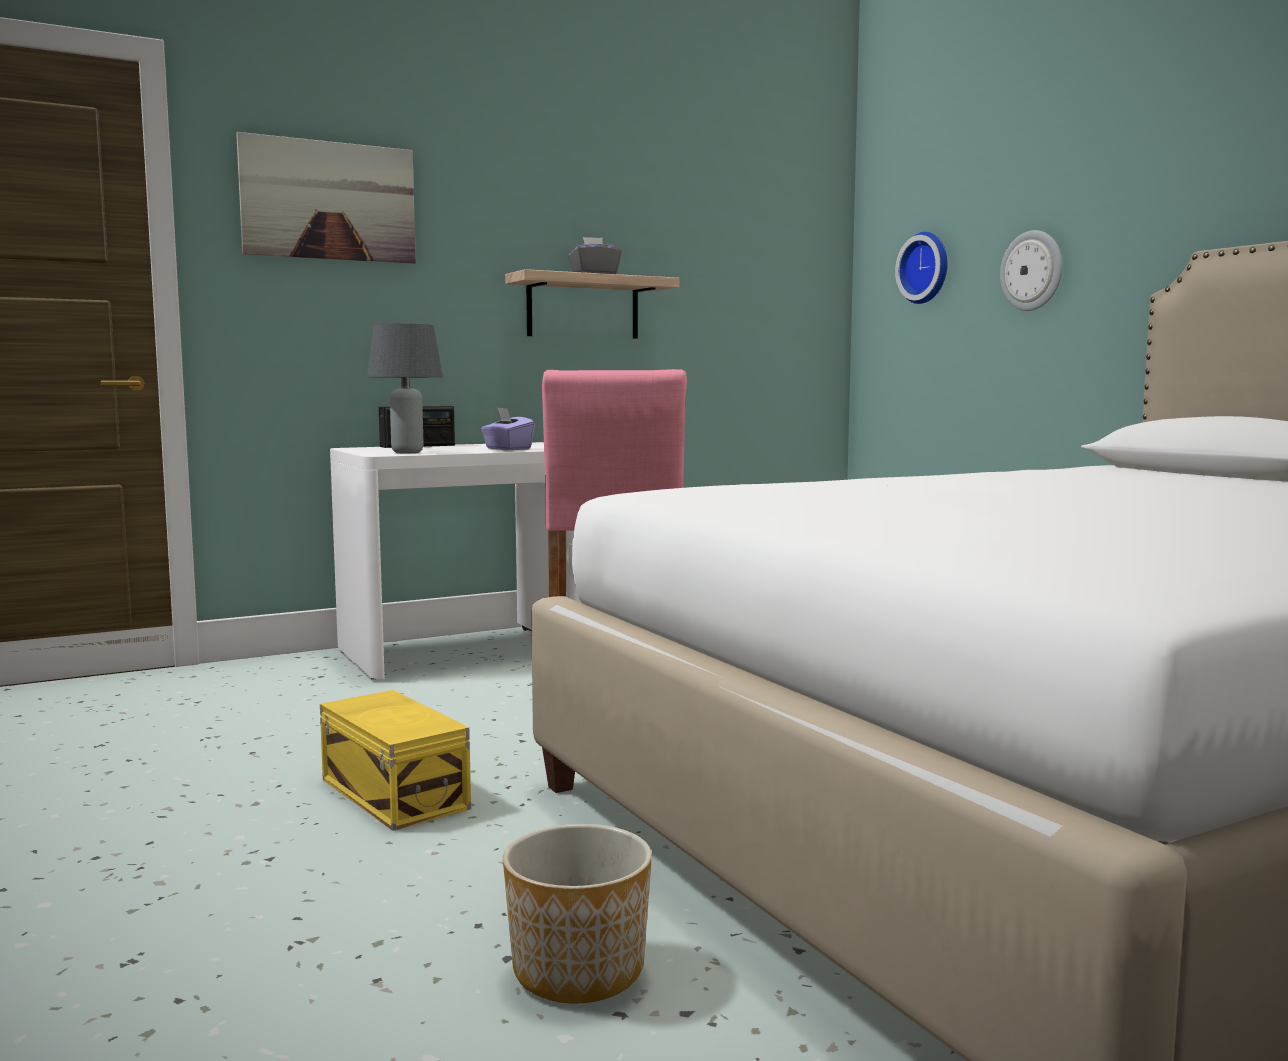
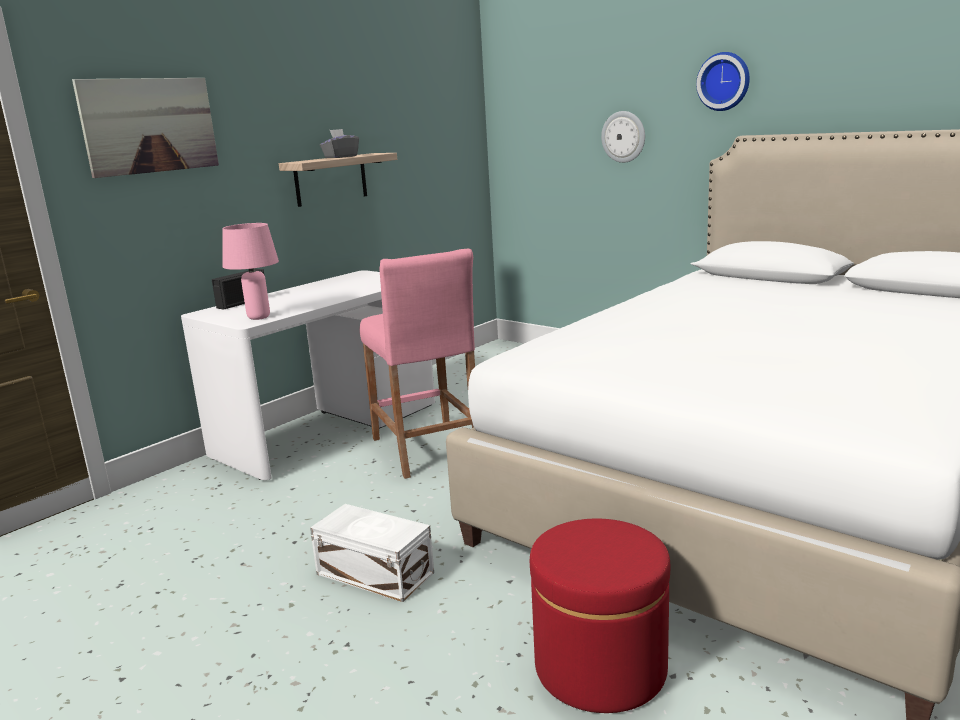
camera: 20 degrees left, 10 degrees up
(395, 792) = (374, 572): yellow storage box -> white storage box
(407, 452) = (258, 317): grey table lamp -> pink table lamp
(507, 449) = (319, 300): purple tissue box -> none
(580, 971) = (600, 667): planter -> red ottoman
(926, 268) = (545, 129): wall clock -> wall clock (724, 81)

